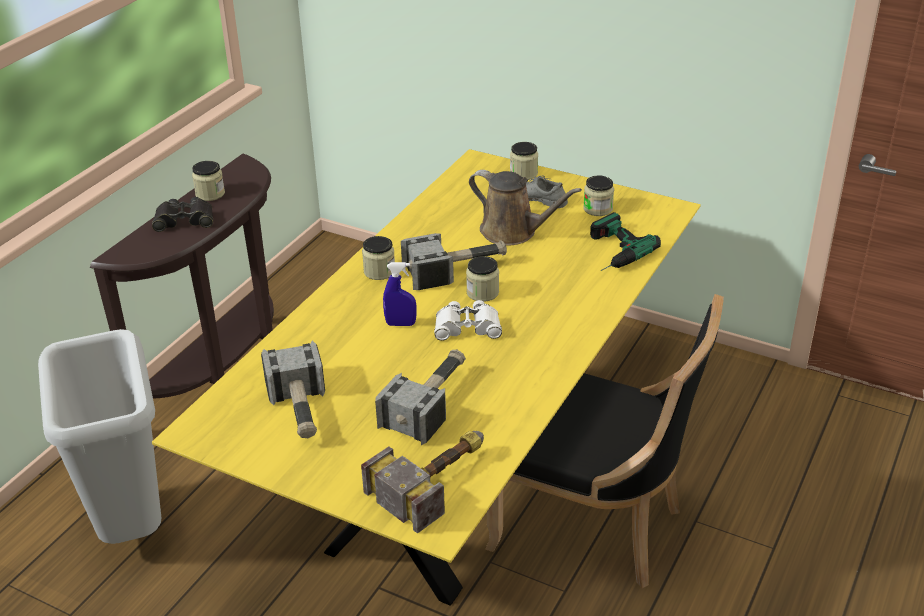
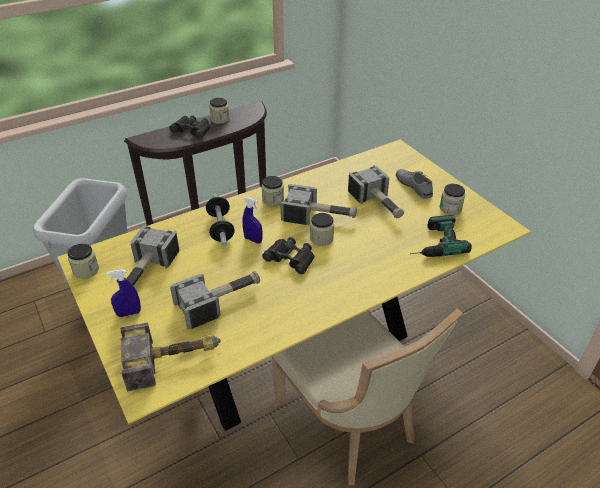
camera: 30 degrees right, 5 degrees up
(329, 460) = (129, 313): none -> blue spray bottle
(345, 326) = (220, 228): none -> dumbbell
(467, 327) = (290, 258): white binoculars -> black binoculars
(513, 232) = (378, 204): brown watering can -> hammer
(523, 173) = (421, 167): jar -> jar (86, 270)
(594, 526) = (350, 423): black chair -> beige chair

